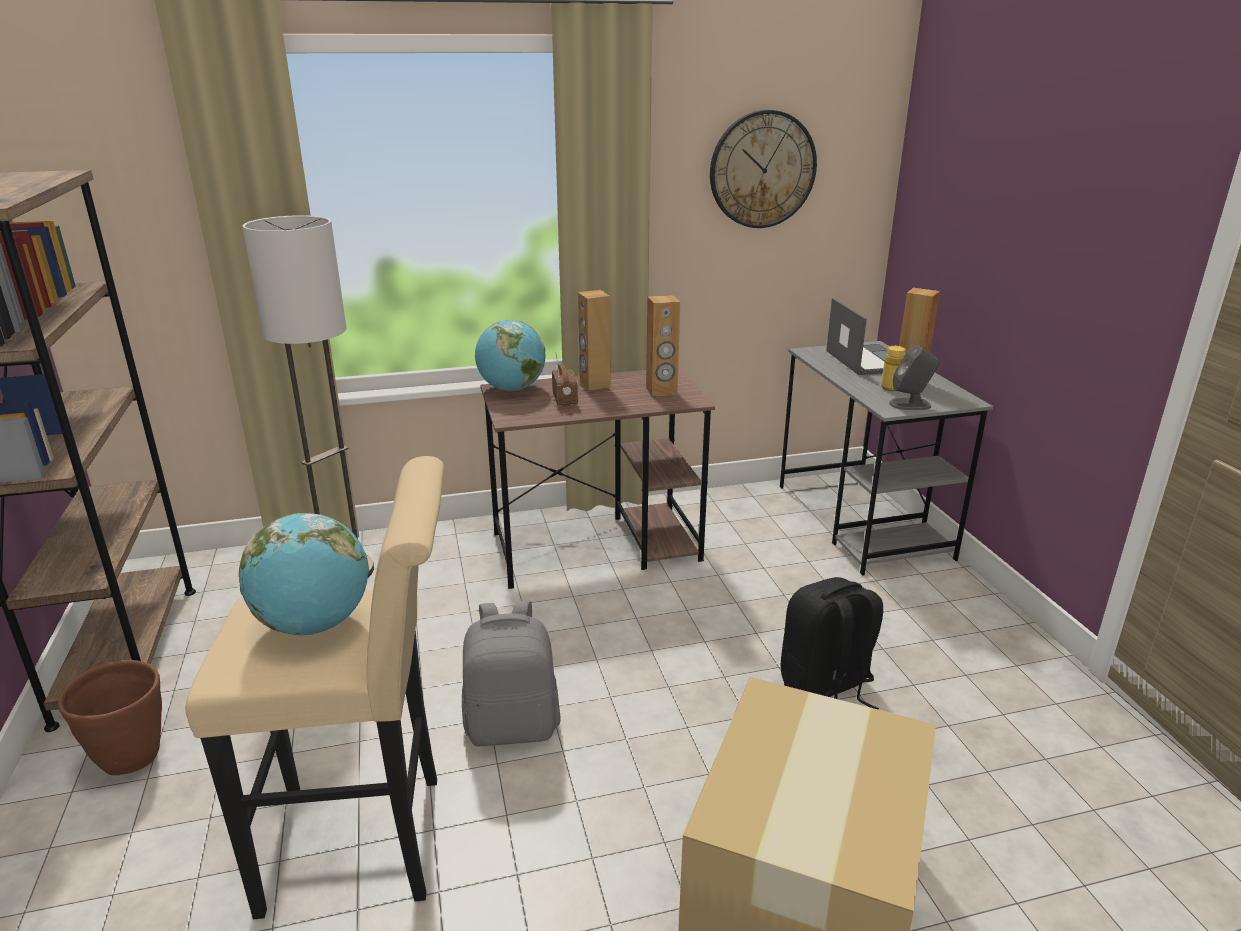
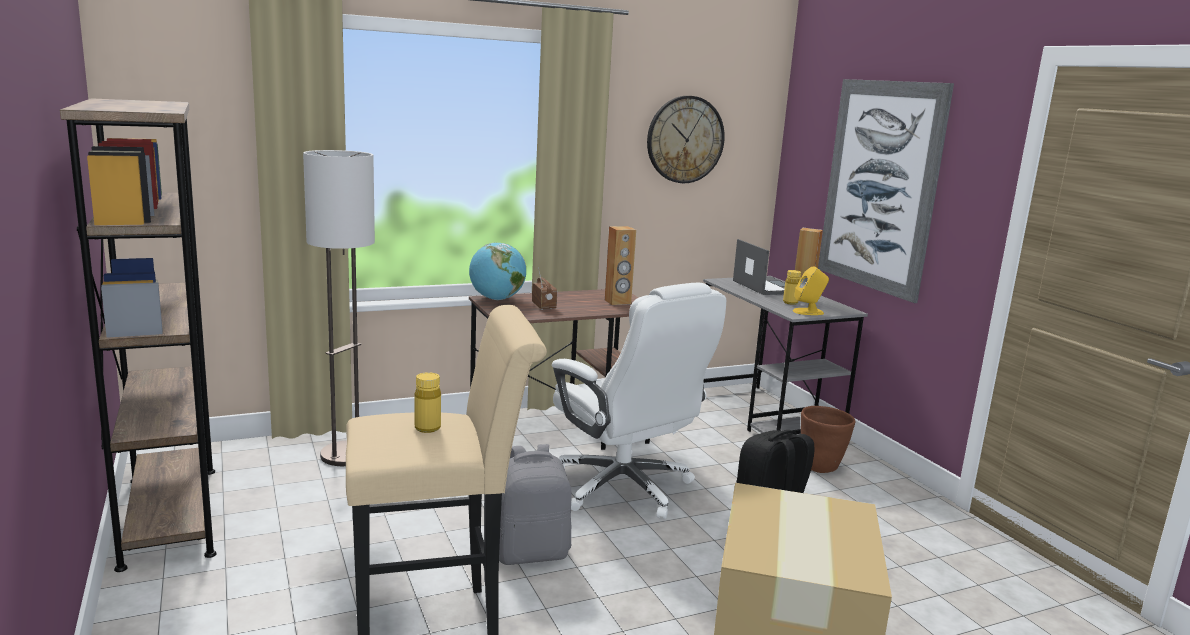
camera: 10 degrees left, 10 degrees down
(133, 758) = (207, 586): brown planter -> brown planter (821, 467)
(315, 624) = (427, 428): globe -> yellow bottle
(594, 384) = (562, 297): brown speaker -> none
(654, 629) = (624, 488): none -> white office chair
(910, 404) = (808, 312): grey speaker -> yellow speaker
(1019, 234) = (880, 186): none -> picture

